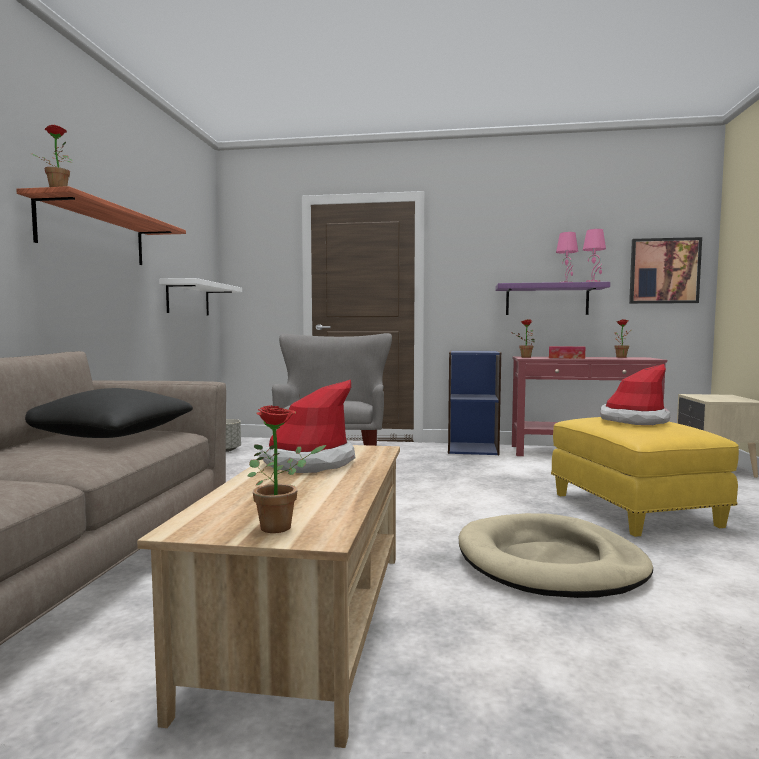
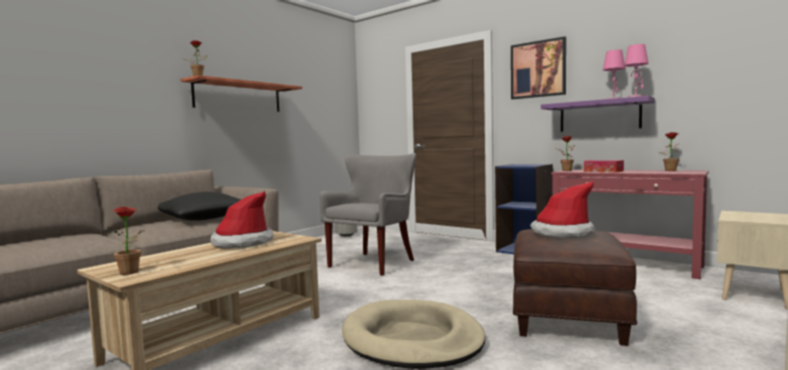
camera: 30 degrees right, 0 degrees up
(188, 299) = (324, 130): white shelf -> none
(635, 510) = (568, 316): yellow ottoman -> brown ottoman
(664, 271) = (729, 78): picture -> picture (538, 69)

